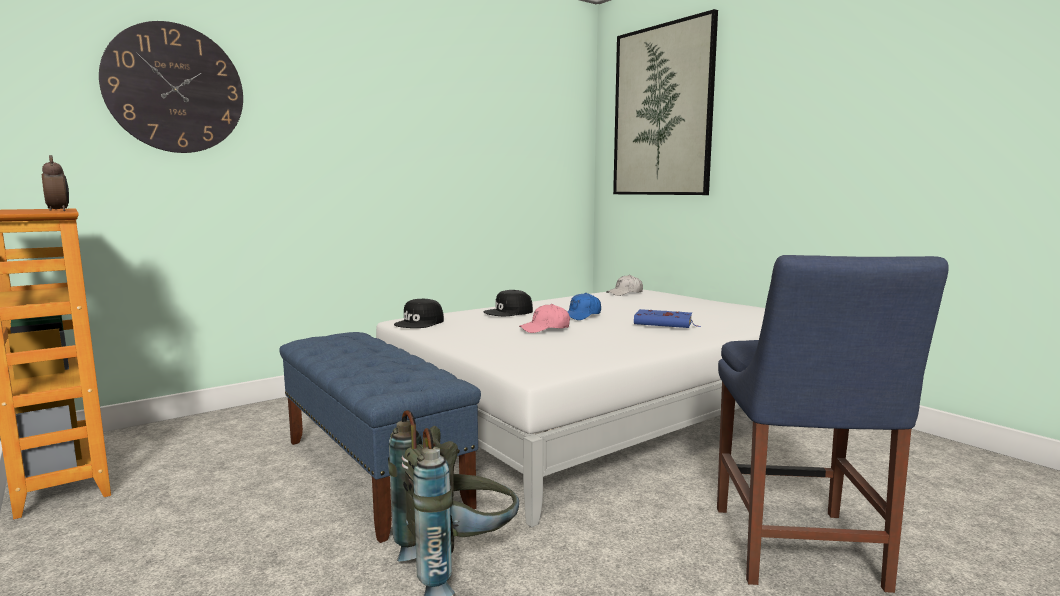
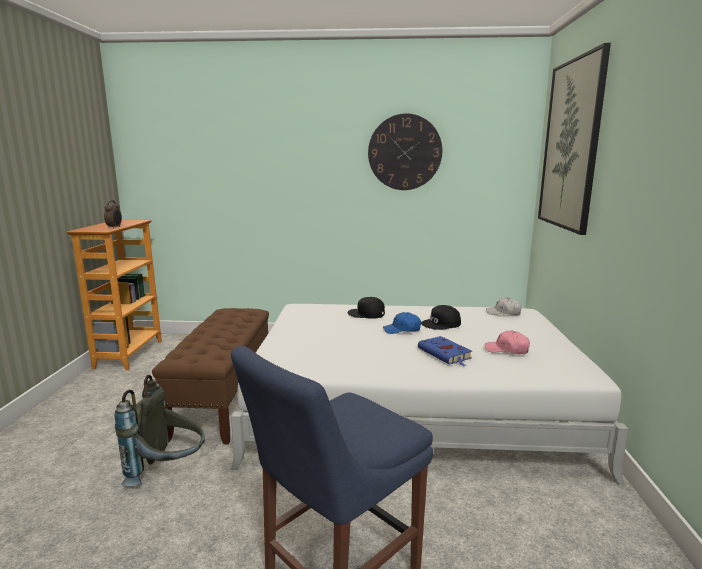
camera: 40 degrees right, 5 degrees up
(174, 88) = (204, 151): wall clock -> wall clock (404, 152)
(373, 472) = (224, 399): blue bench -> brown bench
(420, 323) = (300, 310): black cap -> black cap (441, 324)
(545, 328) = (351, 335): pink cap -> pink cap (507, 350)

